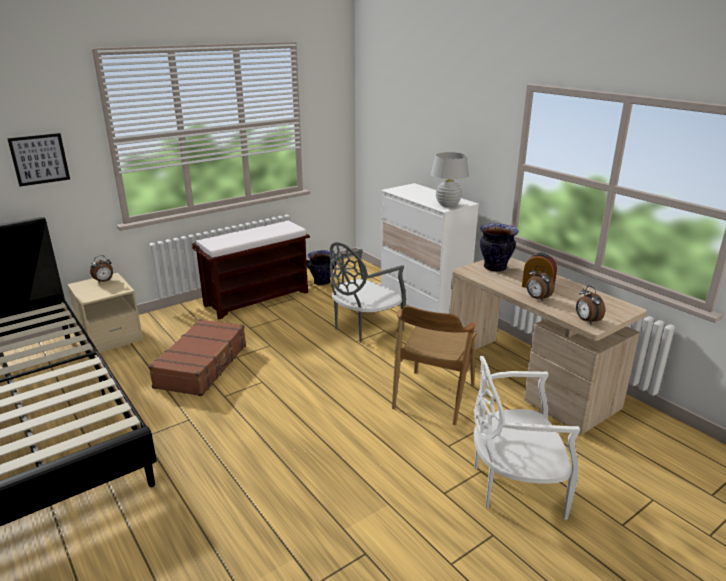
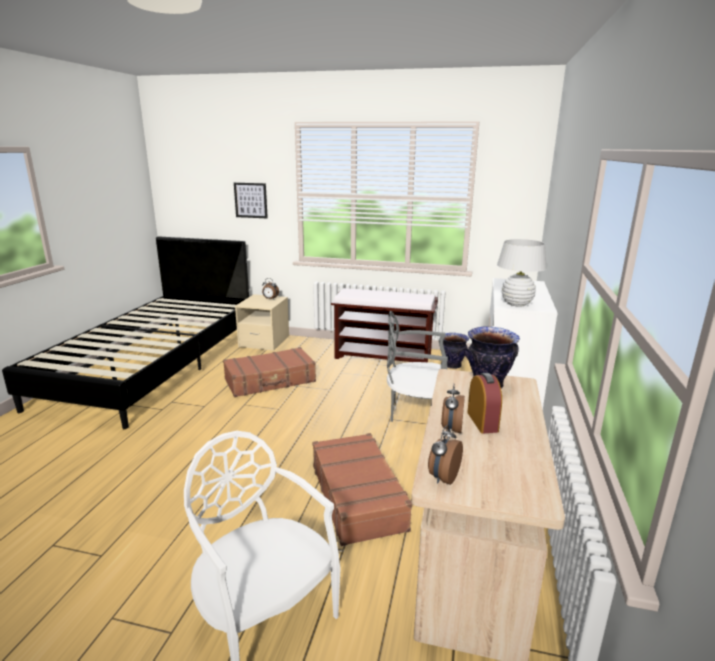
camera: 50 degrees right, 5 degrees down
(433, 397) = (358, 496): brown chair -> brown suitcase

